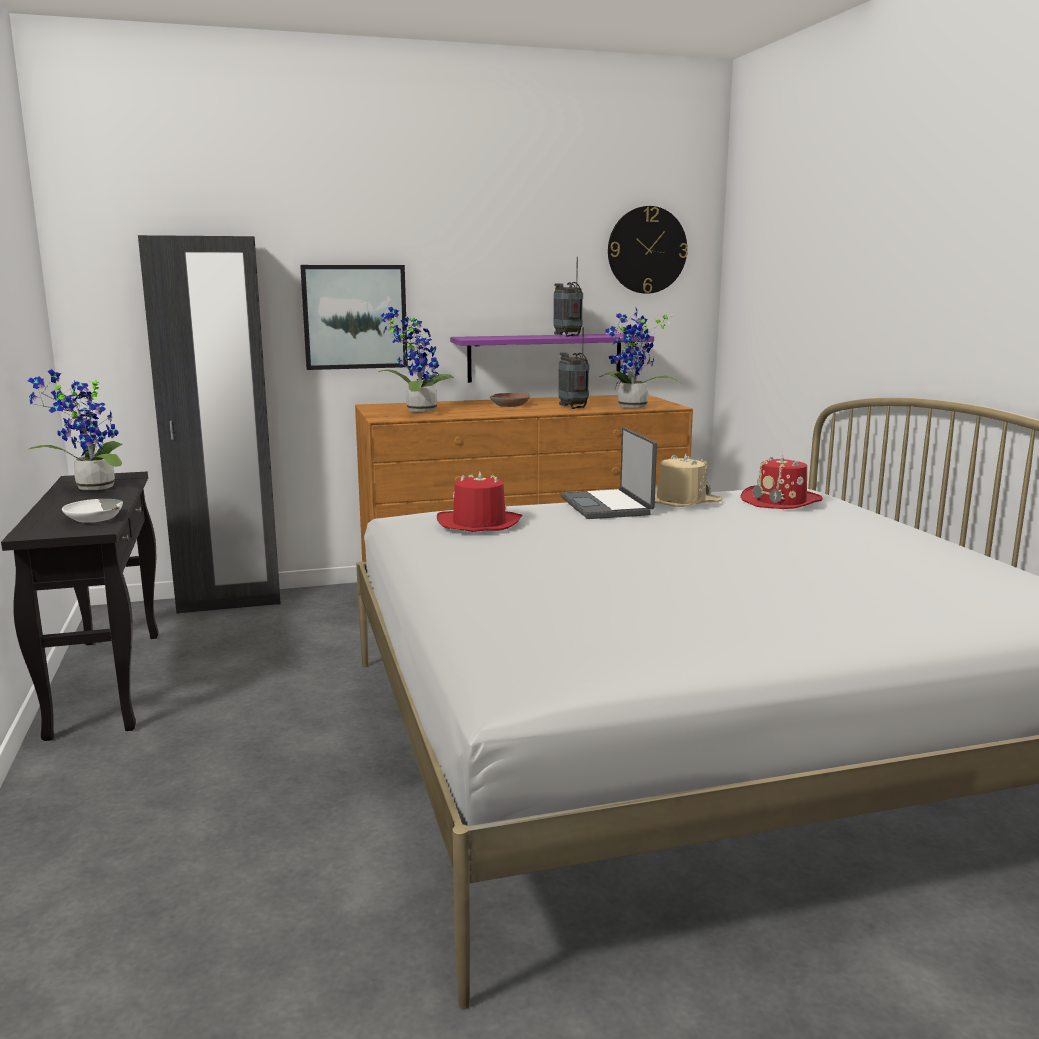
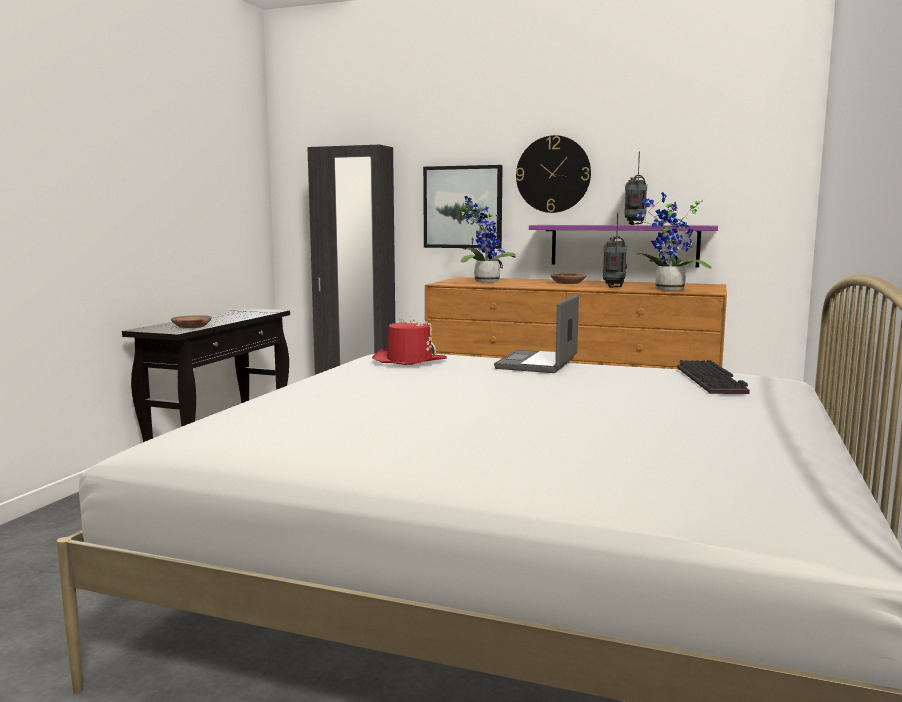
camera: 35 degrees right, 5 degrees down
(91, 488) = (236, 314): potted plant -> none
(94, 518) = (191, 326): white bowl -> brown bowl
(647, 250) = (732, 145): wall clock -> wall clock (553, 174)
(680, 500) = (615, 368): beige hat -> none
(781, 501) = (713, 381): red hat -> keyboard

